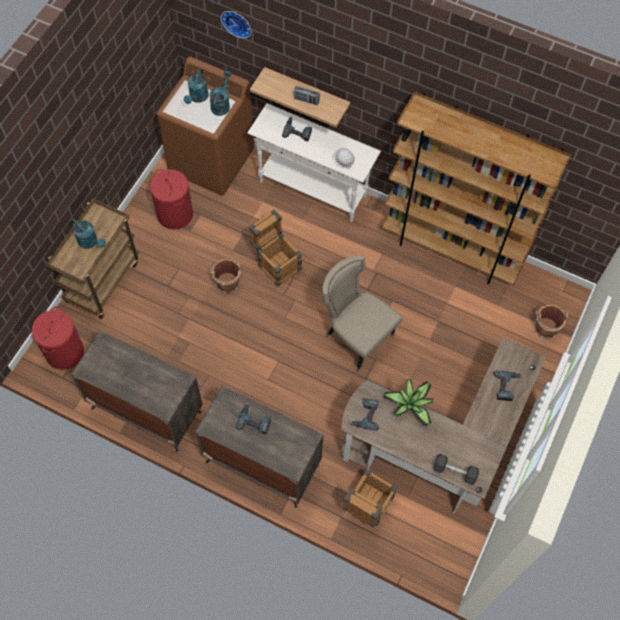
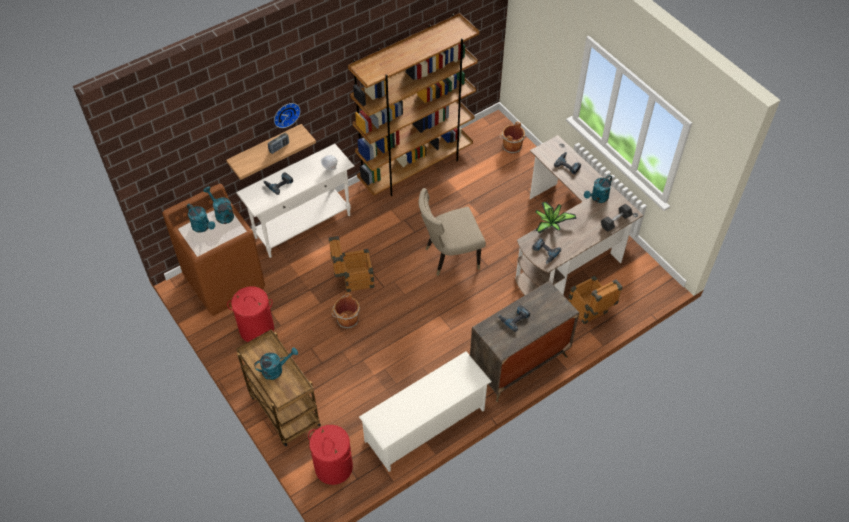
camera: 60 degrees left, 10 degrees down
(146, 409) = (425, 425): dresser -> white shoe rack
(237, 22) = (194, 139): wall clock -> wall clock (285, 114)
(477, 438) = (597, 198): none -> turquoise watering can

